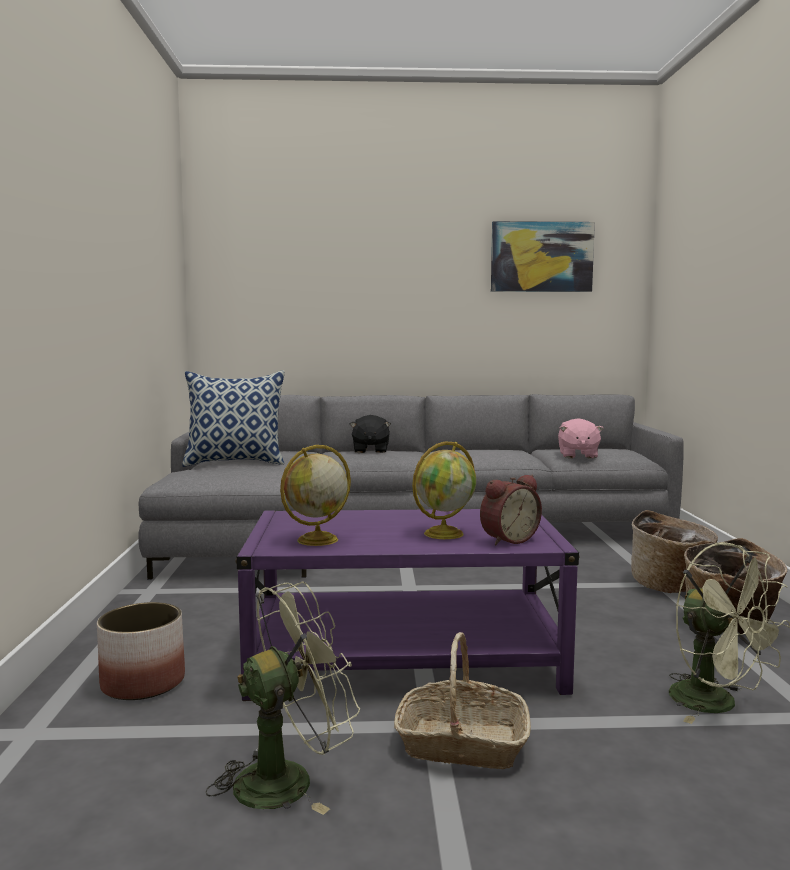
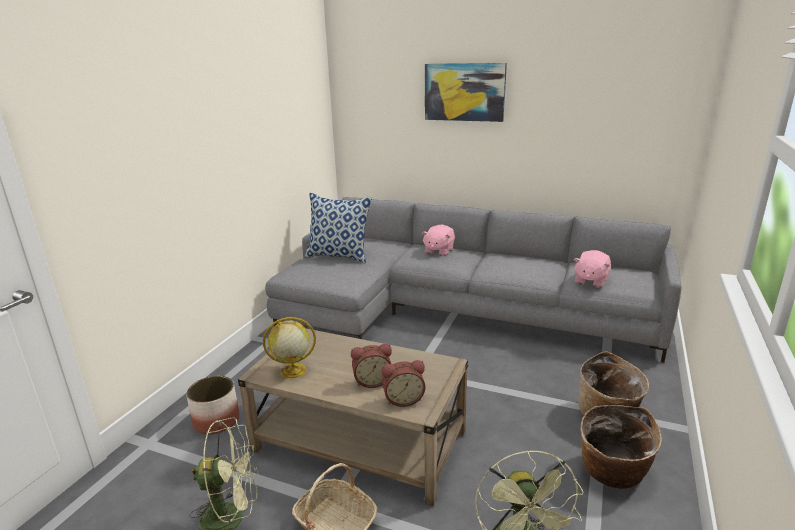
camera: 25 degrees right, 15 degrees up
(370, 450) = (438, 251): black plush toy -> pink plush toy
(404, 659) = (360, 441): purple coffee table -> beige coffee table
(444, 533) = (372, 381): globe -> alarm clock
(541, 257) = (602, 97): picture -> picture (464, 92)

